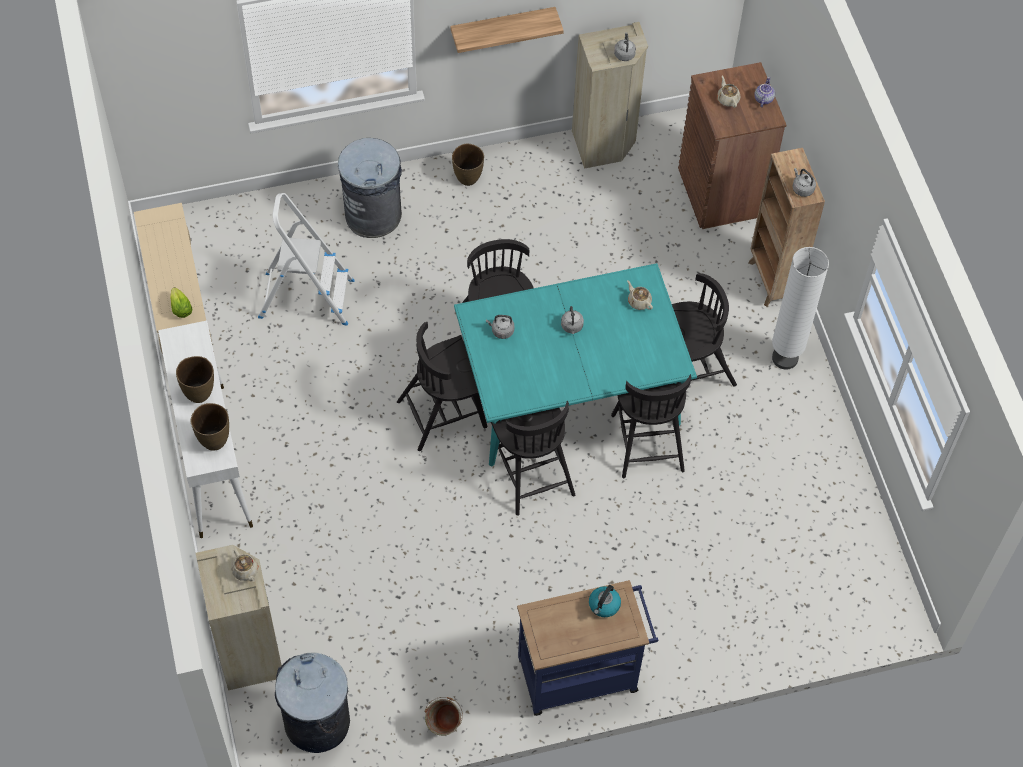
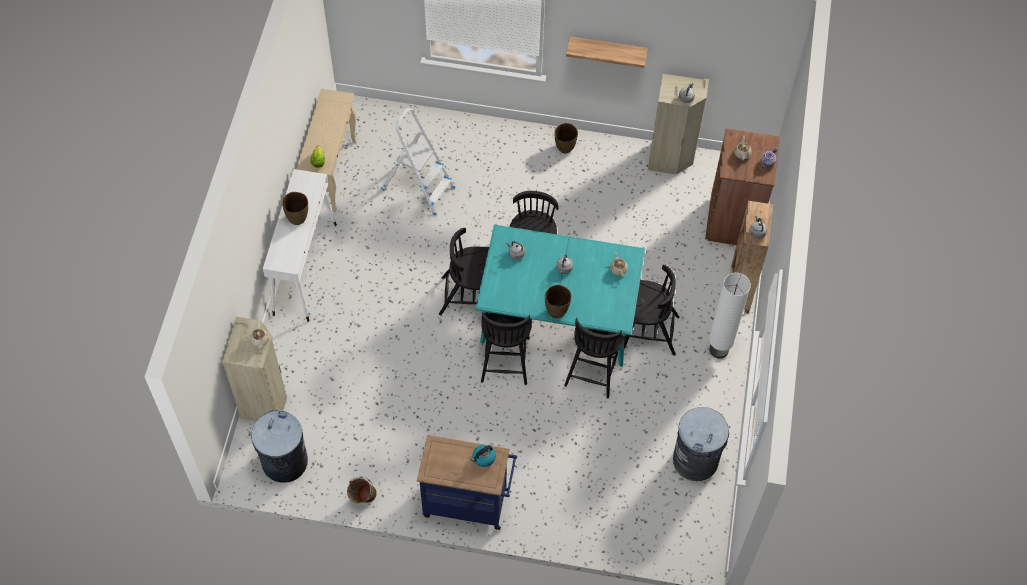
camera: 25 degrees right, 0 degrees up
(214, 440) = (291, 252): brown vase -> brown vase (556, 311)
(373, 214) = (490, 149): grey trash can -> grey trash can (695, 460)

